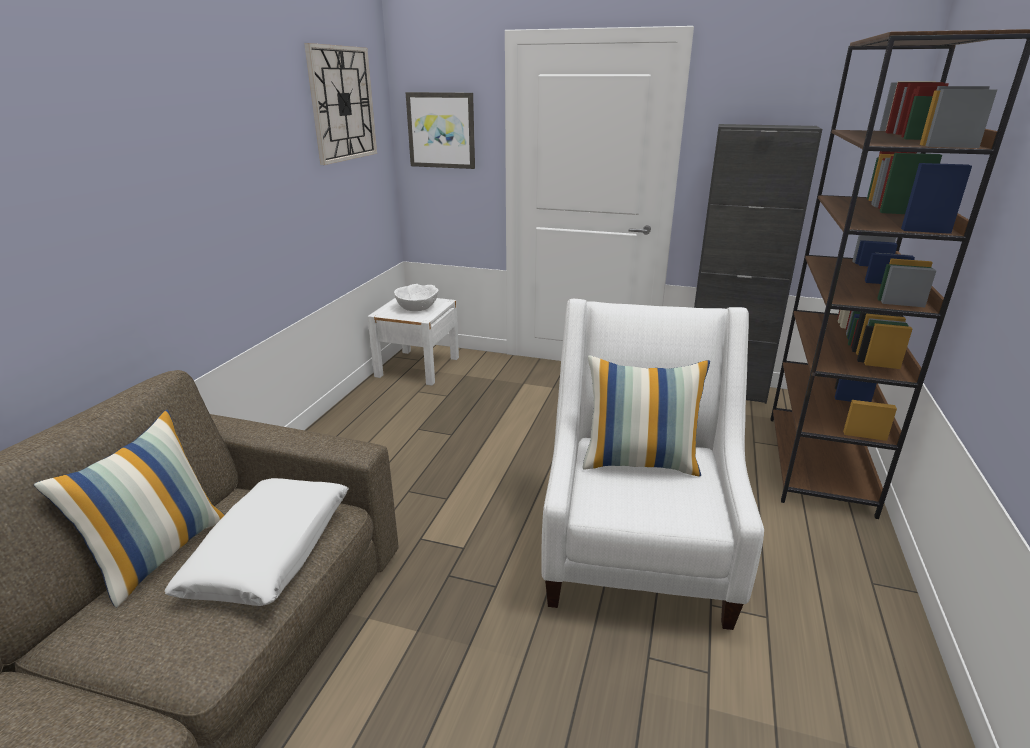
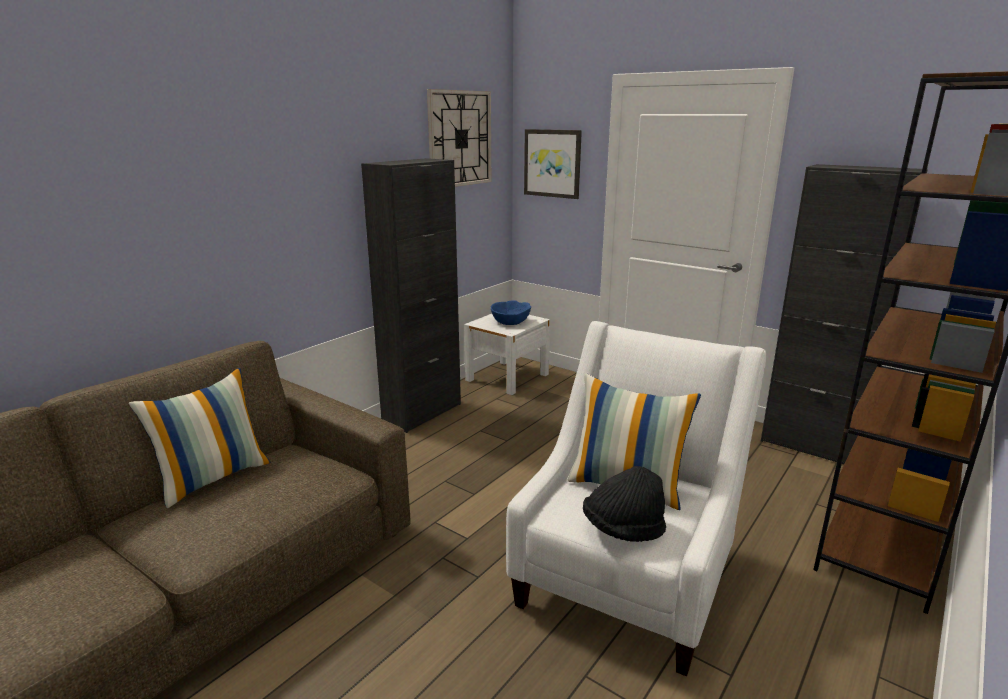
camera: 20 degrees right, 5 degrees down
(270, 551) = (283, 493): white pillow -> none
(344, 421) = (422, 413): none -> black cabinet
(417, 308) = (510, 322): white bowl -> blue bowl
(664, 507) = (623, 529): none -> black hat

